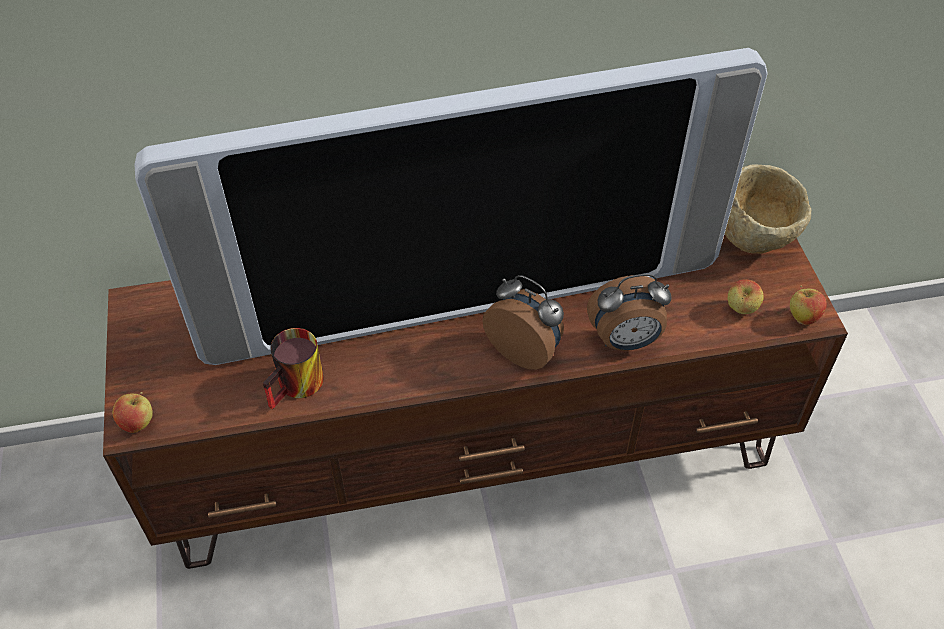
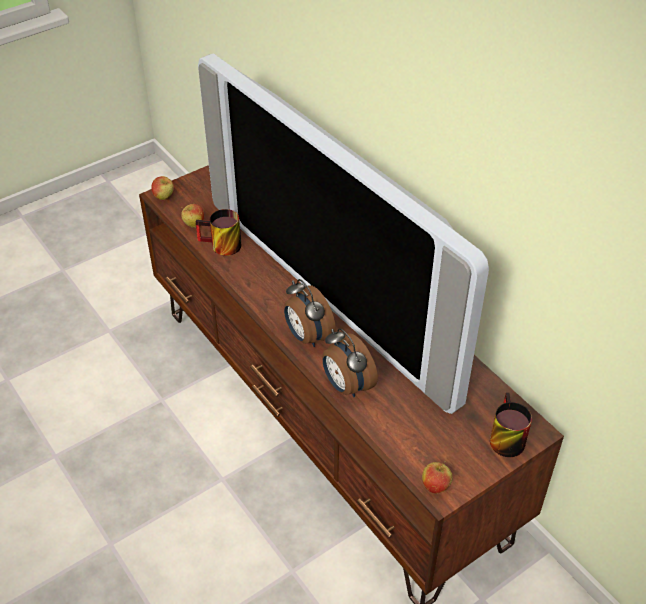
camera: 65 degrees right, 5 degrees down
(525, 350) = (307, 336): alarm clock -> alarm clock turned 135 degrees clockwise
(741, 309) = (419, 445): apple -> apple (194, 225)
(756, 237) = (503, 437): beige bowl -> mug

